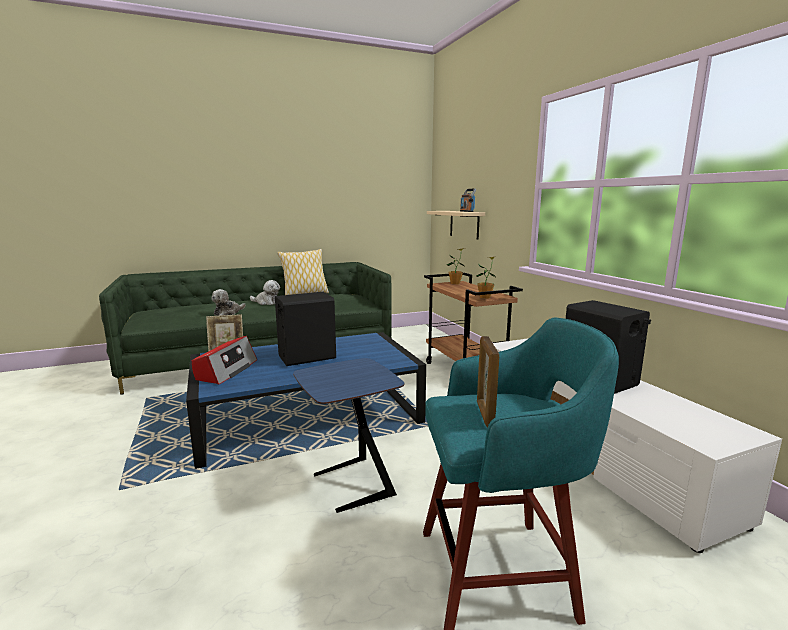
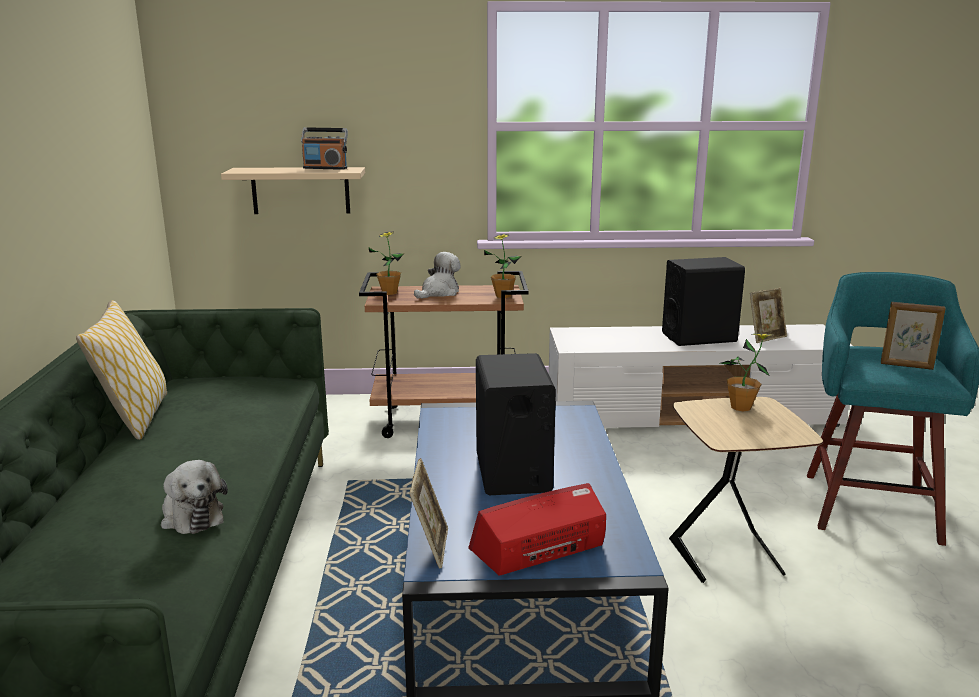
camera: 70 degrees left, 5 degrees up
(226, 370) = (539, 548): radio -> radio turned 60 degrees counterclockwise
(266, 302) = (163, 462): plush toy -> plush toy (439, 293)
(351, 485) = (729, 558): blue side table -> beige side table
(372, 375) = (741, 407): none -> potted plant
(654, 406) = (766, 337): none -> picture frame

